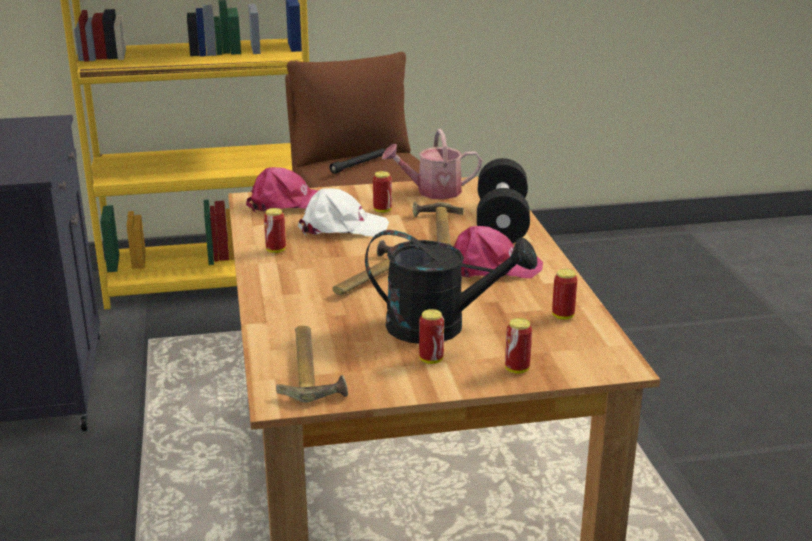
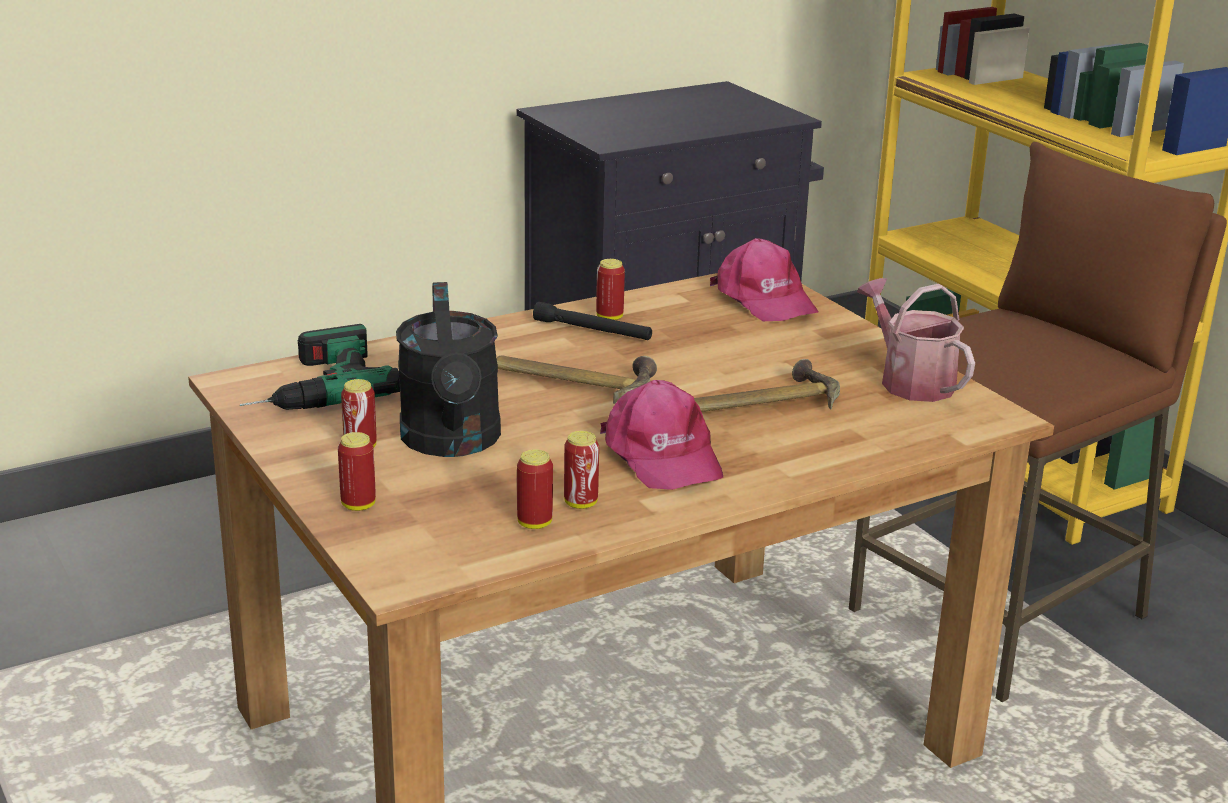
camera: 70 degrees right, 0 degrees up
(312, 369) = (309, 386): hammer -> power drill
(341, 227) = (716, 342): white cap -> none
(359, 165) = (1025, 335): black flashlight -> black flashlight (592, 331)
(382, 210) = (800, 358): can -> can (580, 503)
(501, 223) = (835, 445): black dumbbell -> none

